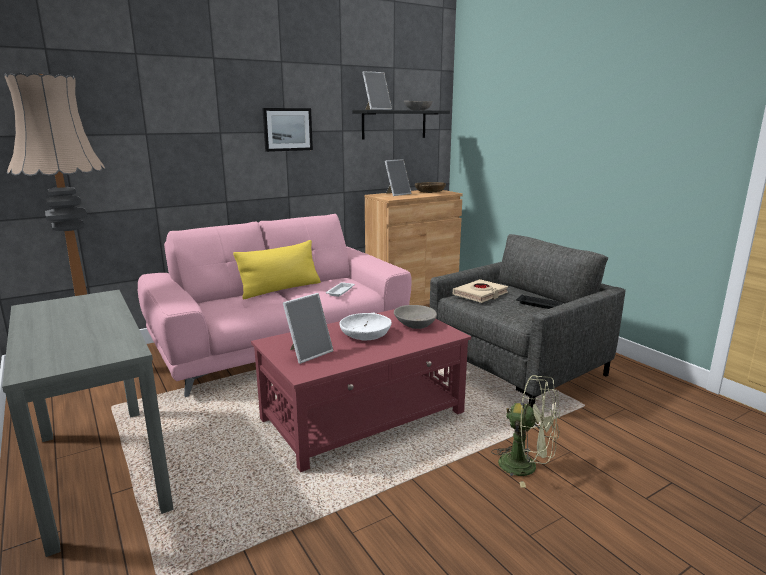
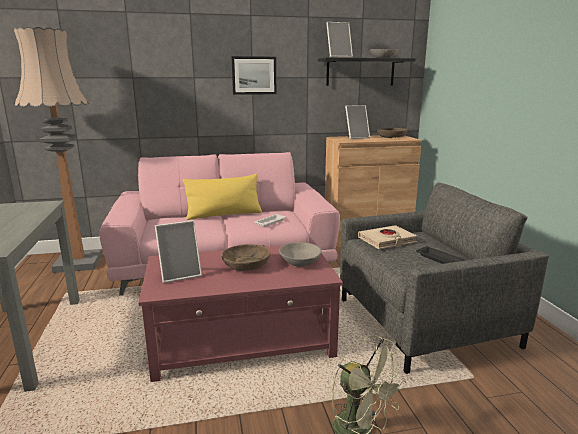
camera: 20 degrees right, 0 degrees up
(365, 334) = (246, 264): white bowl -> brown bowl

